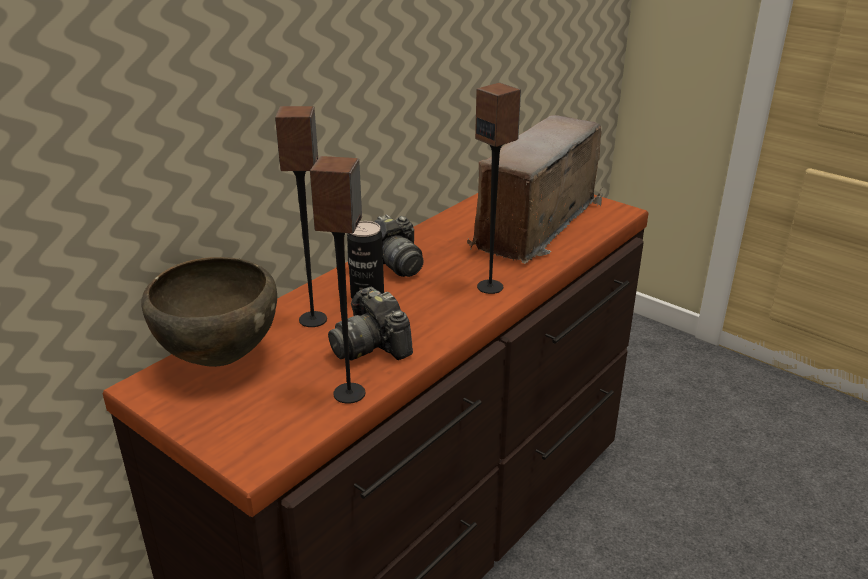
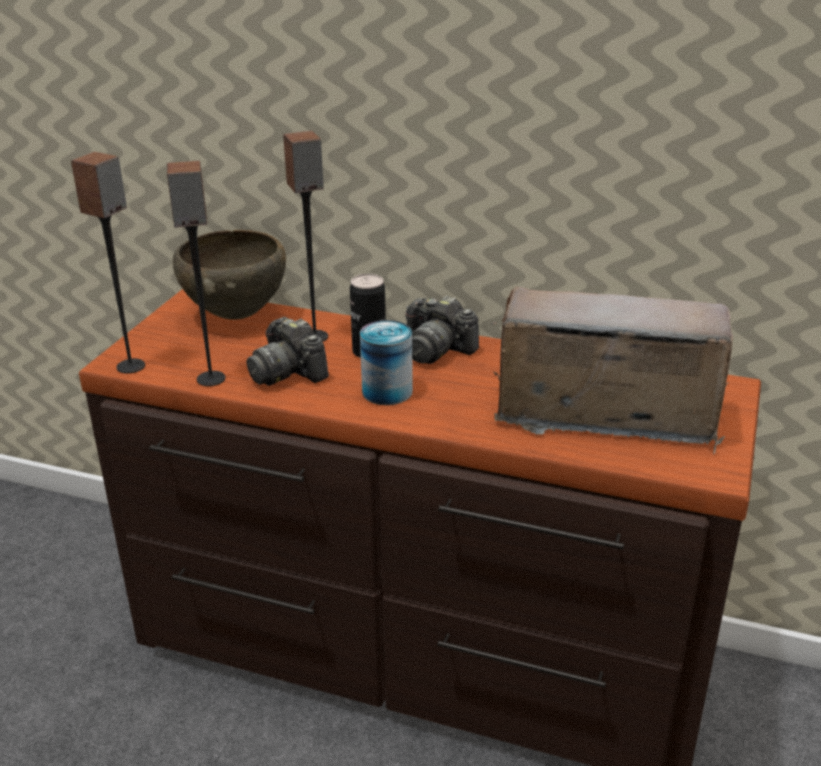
camera: 70 degrees right, 0 degrees up
(371, 345) = (288, 372): camera -> camera turned 75 degrees counterclockwise
(444, 301) = (387, 391): none -> can
(490, 287) = (434, 412): speaker -> speaker (131, 366)

